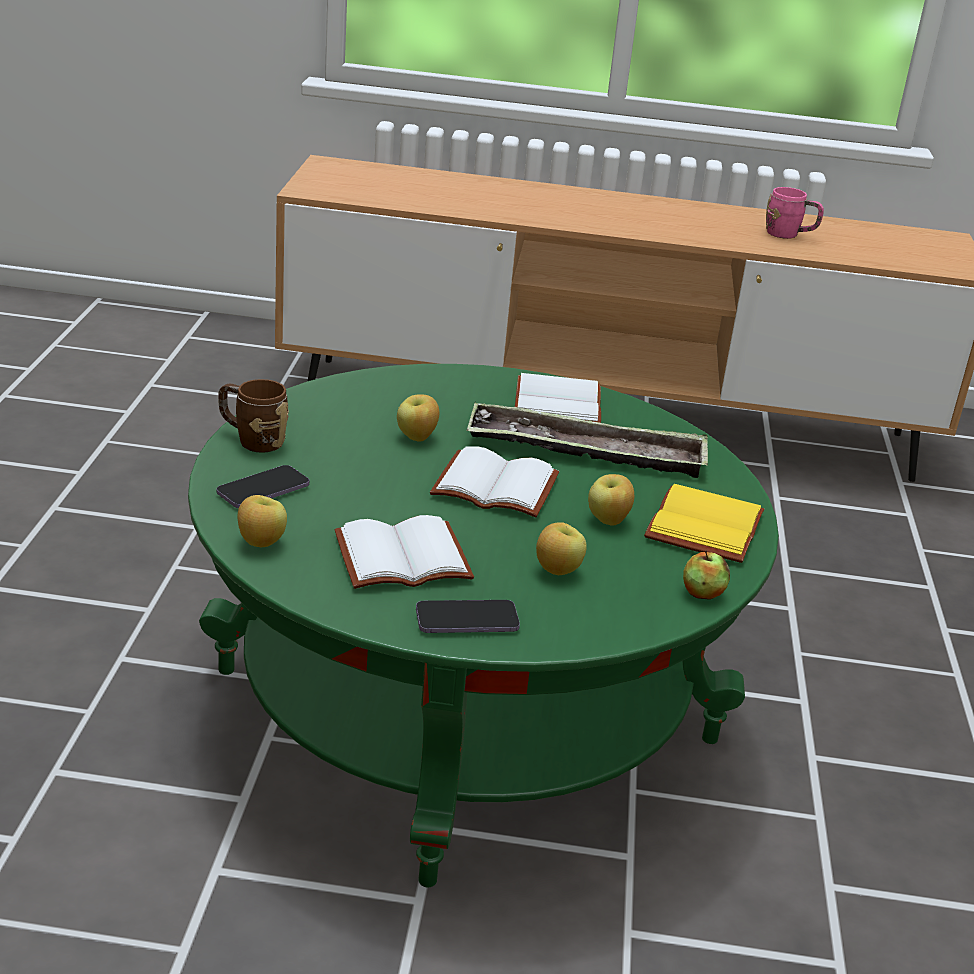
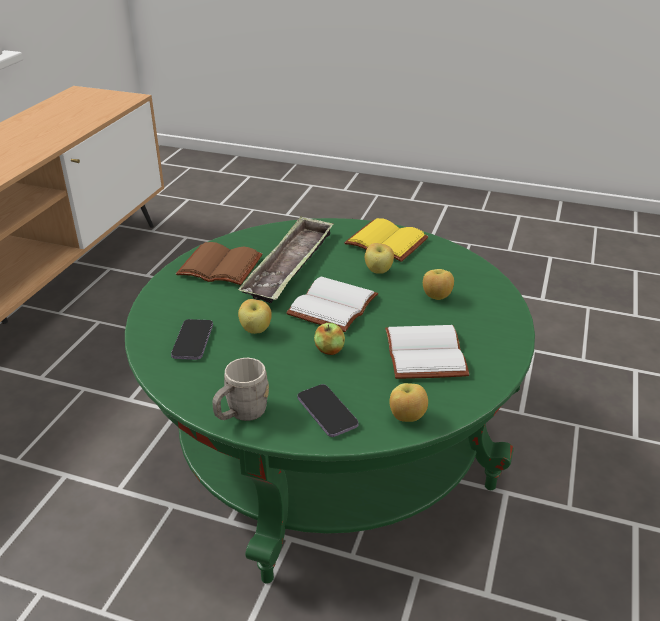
camera: 75 degrees left, 5 degrees up
(252, 440) = (241, 414): brown mug -> grey mug
(467, 620) = (495, 336): phone -> phone (193, 341)
(560, 406) = (222, 266): white book -> brown book
(702, 593) = (456, 255): apple -> apple (329, 350)
(789, 235) = (41, 131): pink mug -> none

